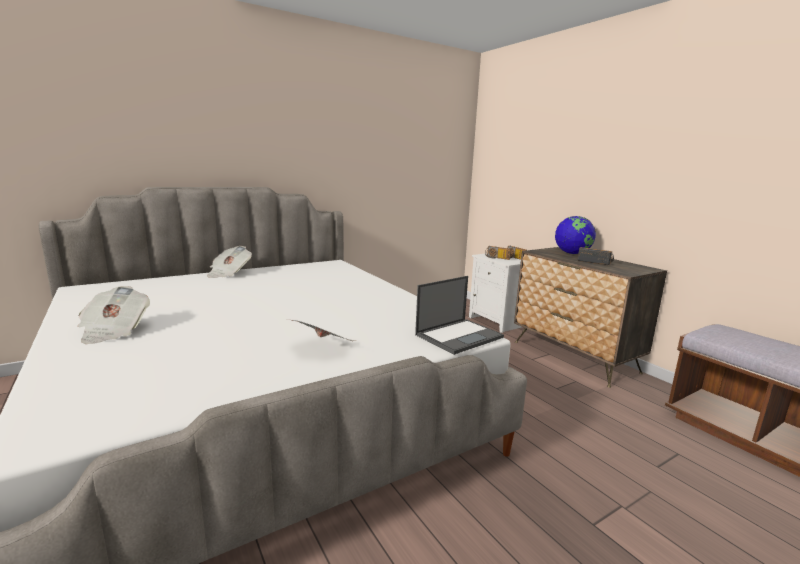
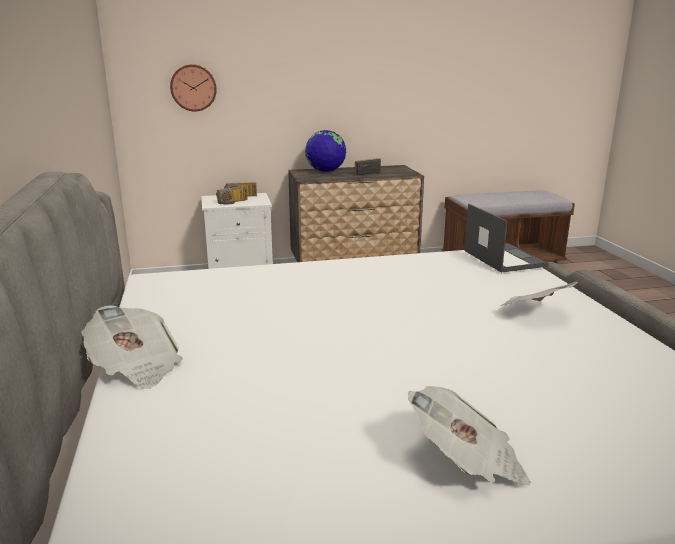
camera: 70 degrees left, 5 degrees up
(510, 173) = (193, 87): none -> wall clock

